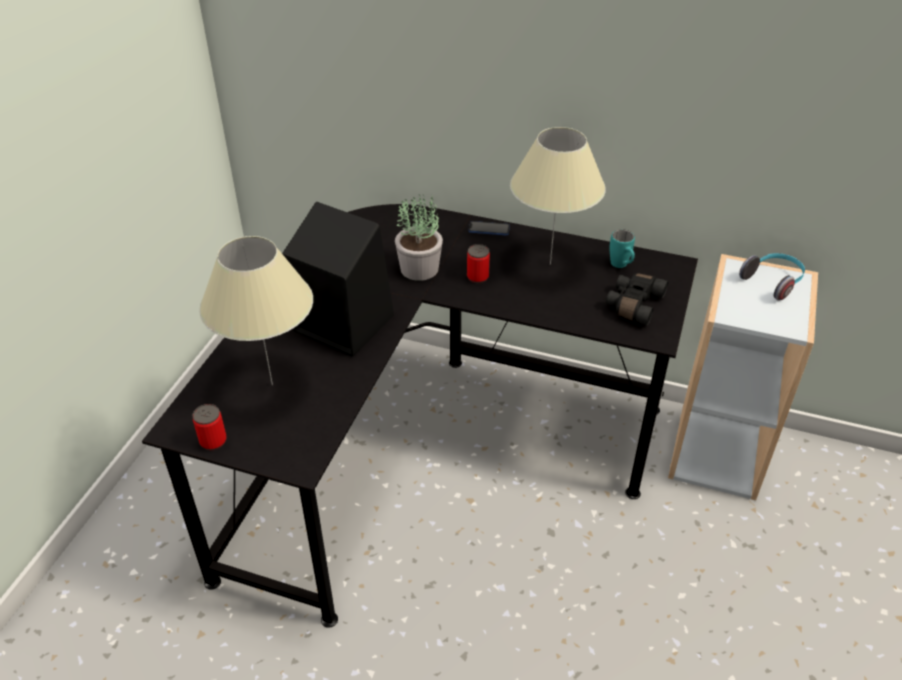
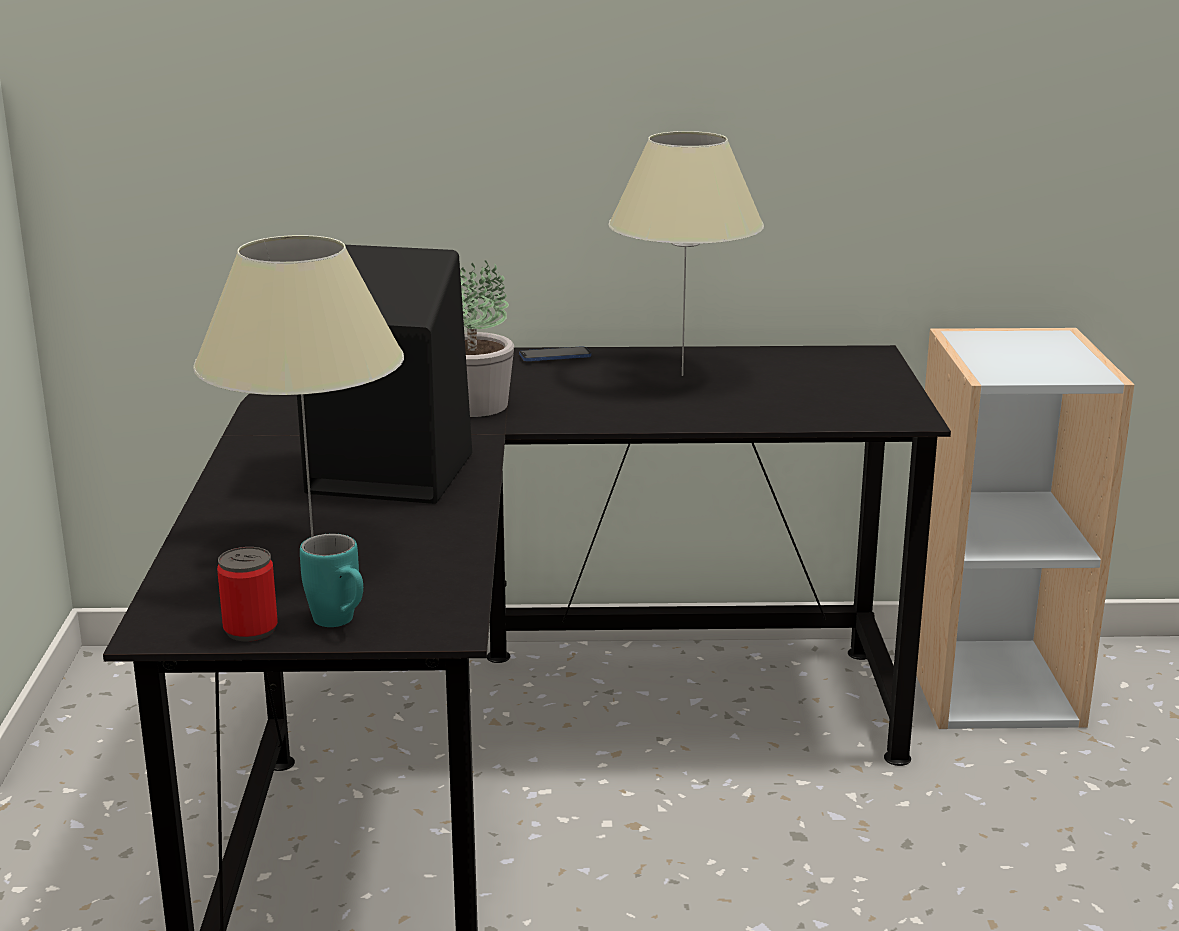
camera: 20 degrees left, 20 degrees down
(477, 277) = (578, 401): can -> none
(621, 266) = (792, 364): turquoise mug -> turquoise mug (340, 623)
(633, 304) = (843, 394): black binoculars -> none
(773, 282) = (1026, 342): headphones -> none

